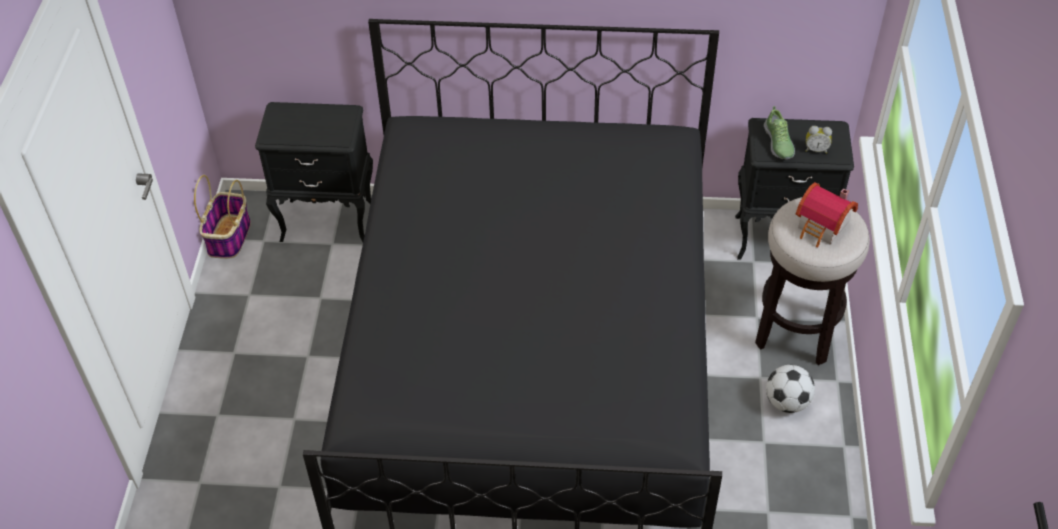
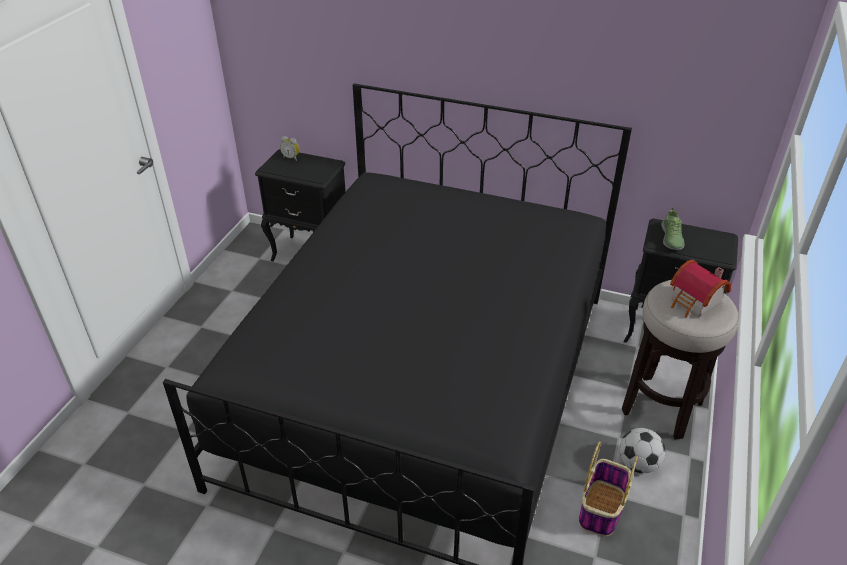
camera: 15 degrees right, 10 degrees down
(229, 238) = (236, 252): basket -> basket (601, 509)
(816, 149) = (704, 248): alarm clock -> alarm clock (291, 158)

